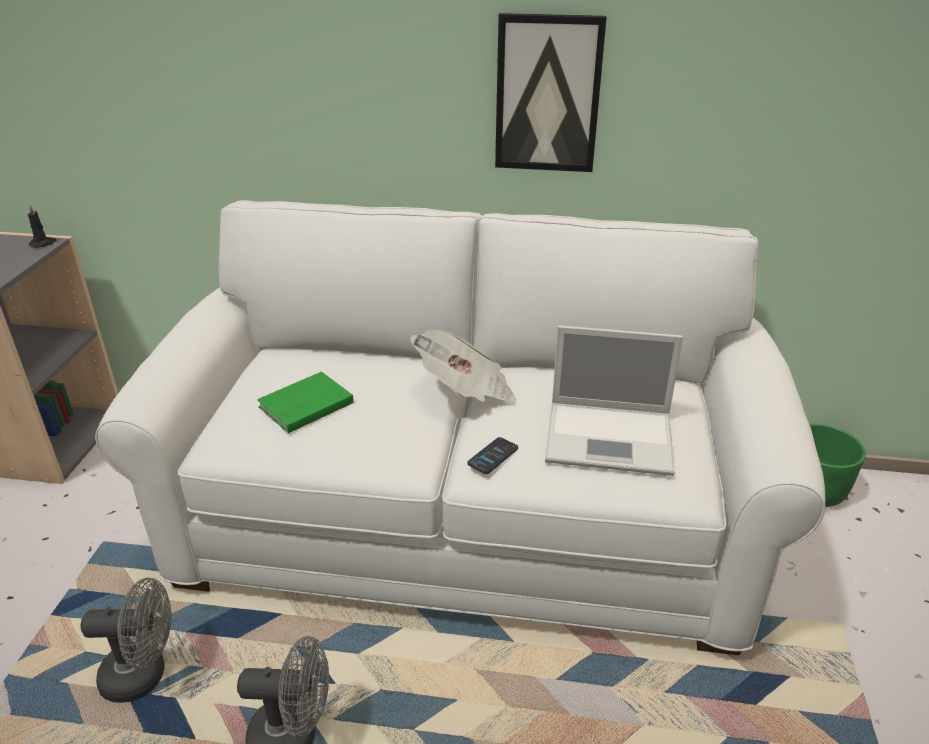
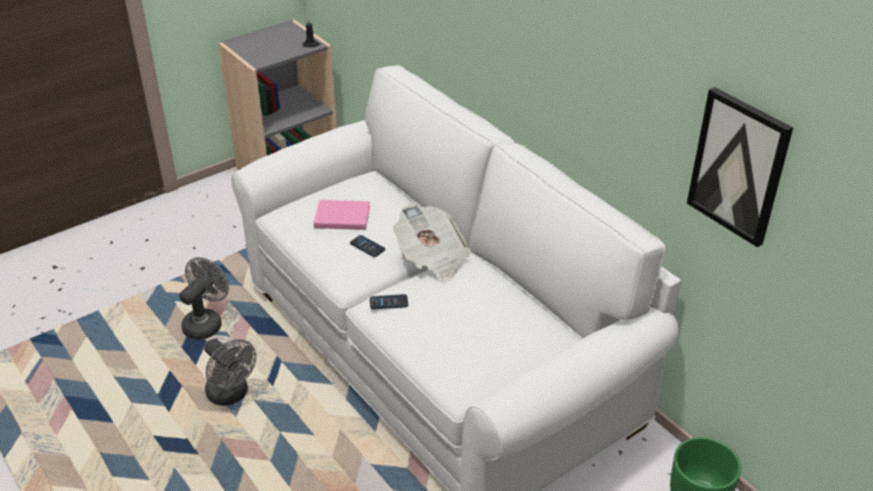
camera: 45 degrees right, 5 degrees up
(144, 675) = (206, 323): grey fan -> grey fan turned 105 degrees counterclockwise
(303, 405) = (341, 216): green book -> pink book
(382, 417) = (367, 246): none -> phone
(548, 94) = (571, 74): picture -> picture (739, 166)
(612, 438) = (464, 334): laptop -> none

